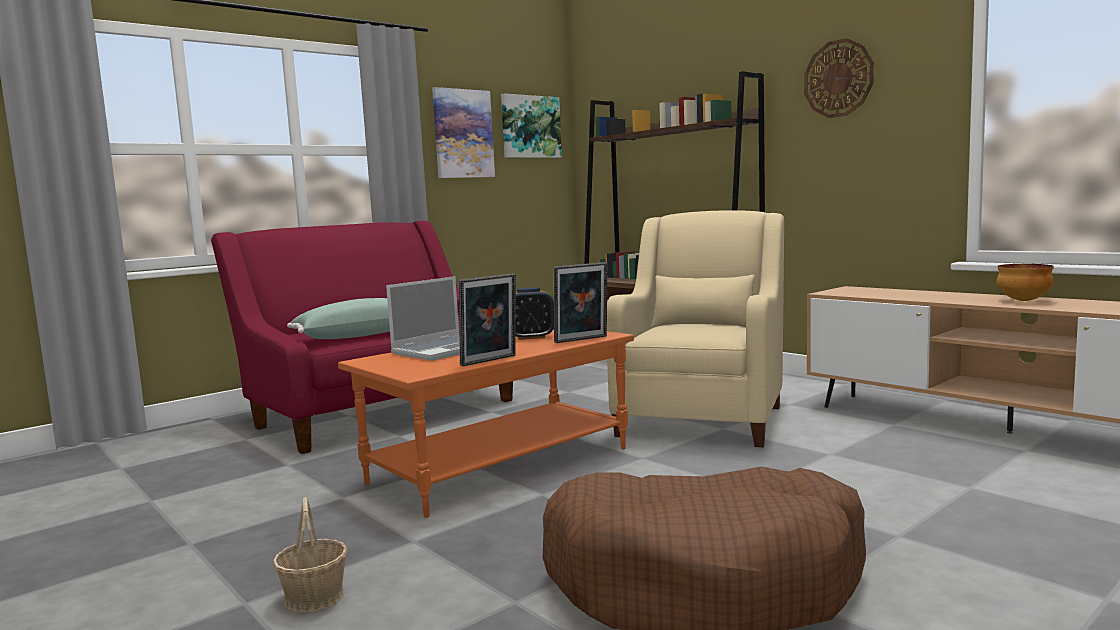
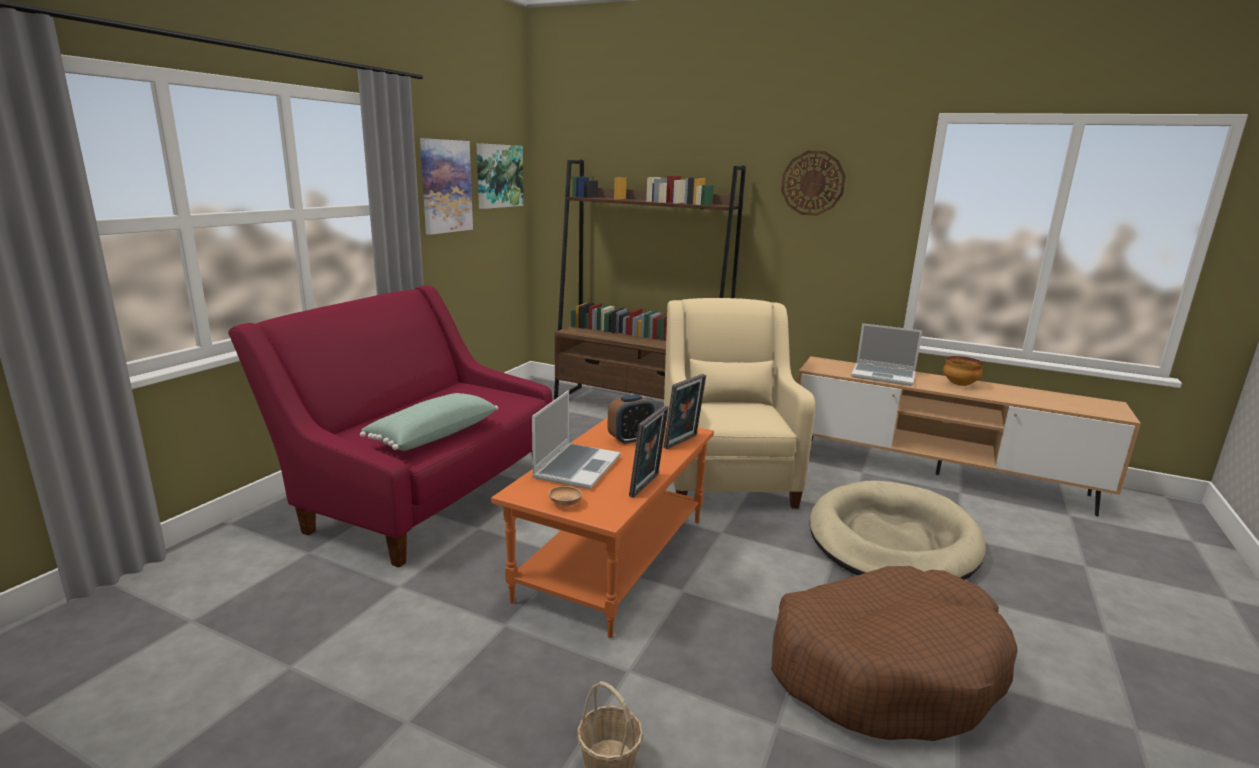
camera: 25 degrees left, 10 degrees up
(392, 367) = (565, 503): none -> brown bowl
(859, 482) = (892, 540): none -> beige dog bed
(919, 296) = (884, 376): none -> laptop

